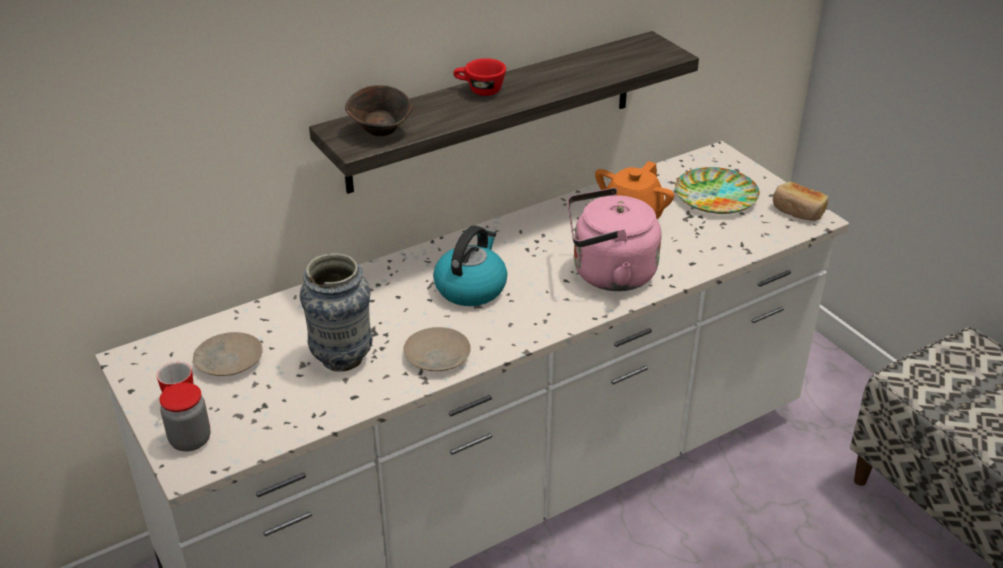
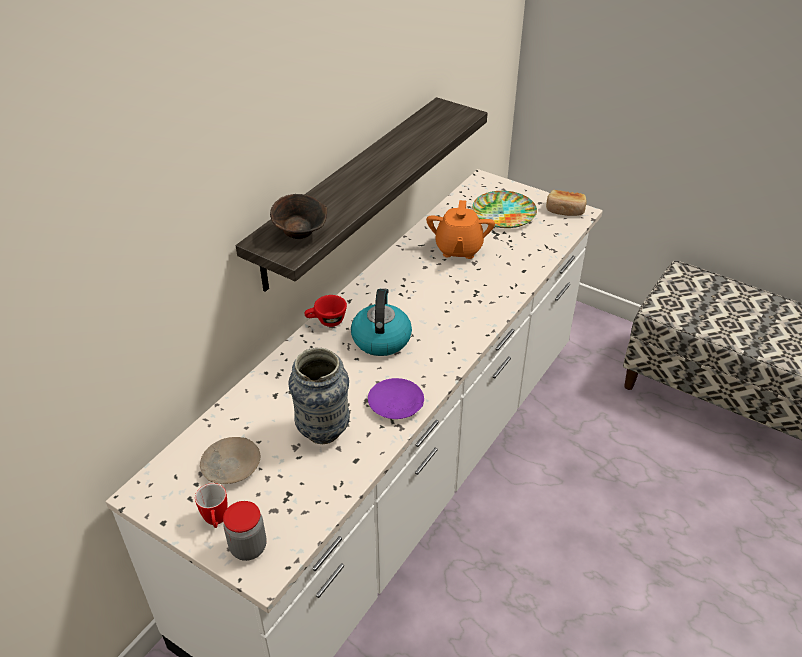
camera: 25 degrees left, 5 degrees up
(437, 357) = (396, 404): beige plate -> purple plate
(479, 90) = (349, 178): red cup -> red cup (326, 321)
(608, 274) = (473, 297): pink kettle -> none

